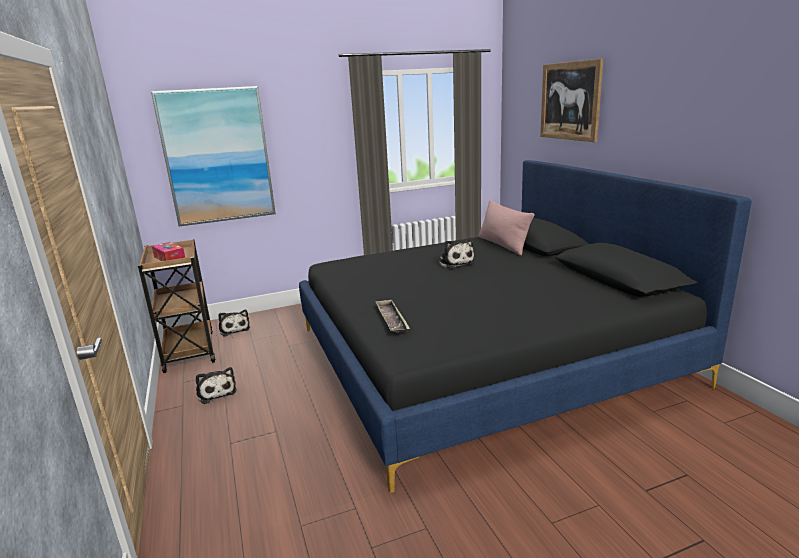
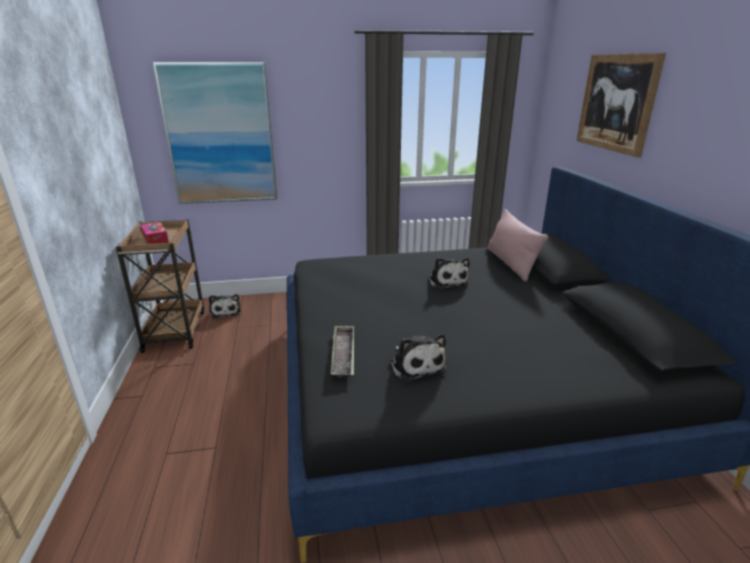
camera: 10 degrees right, 5 degrees up
(216, 392) = (179, 385): plush toy -> plush toy (416, 365)

